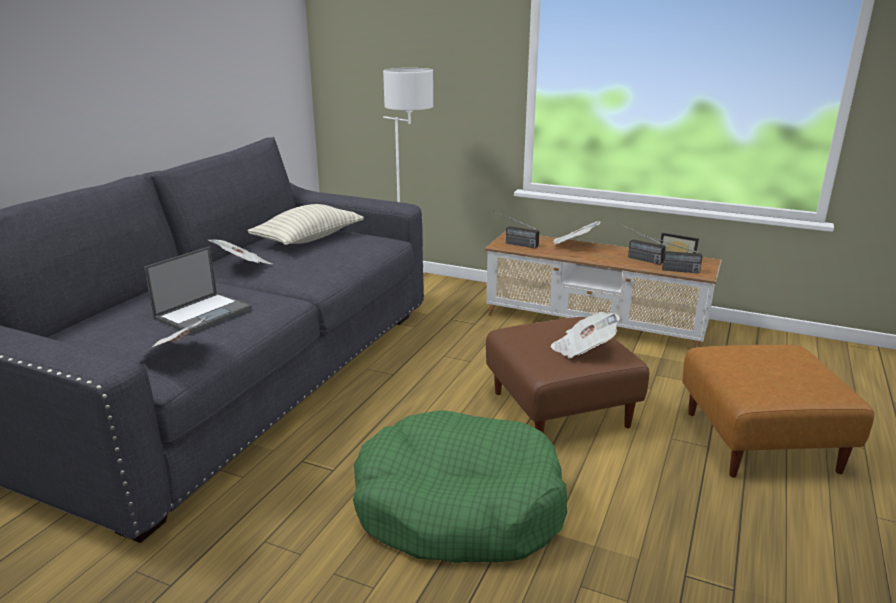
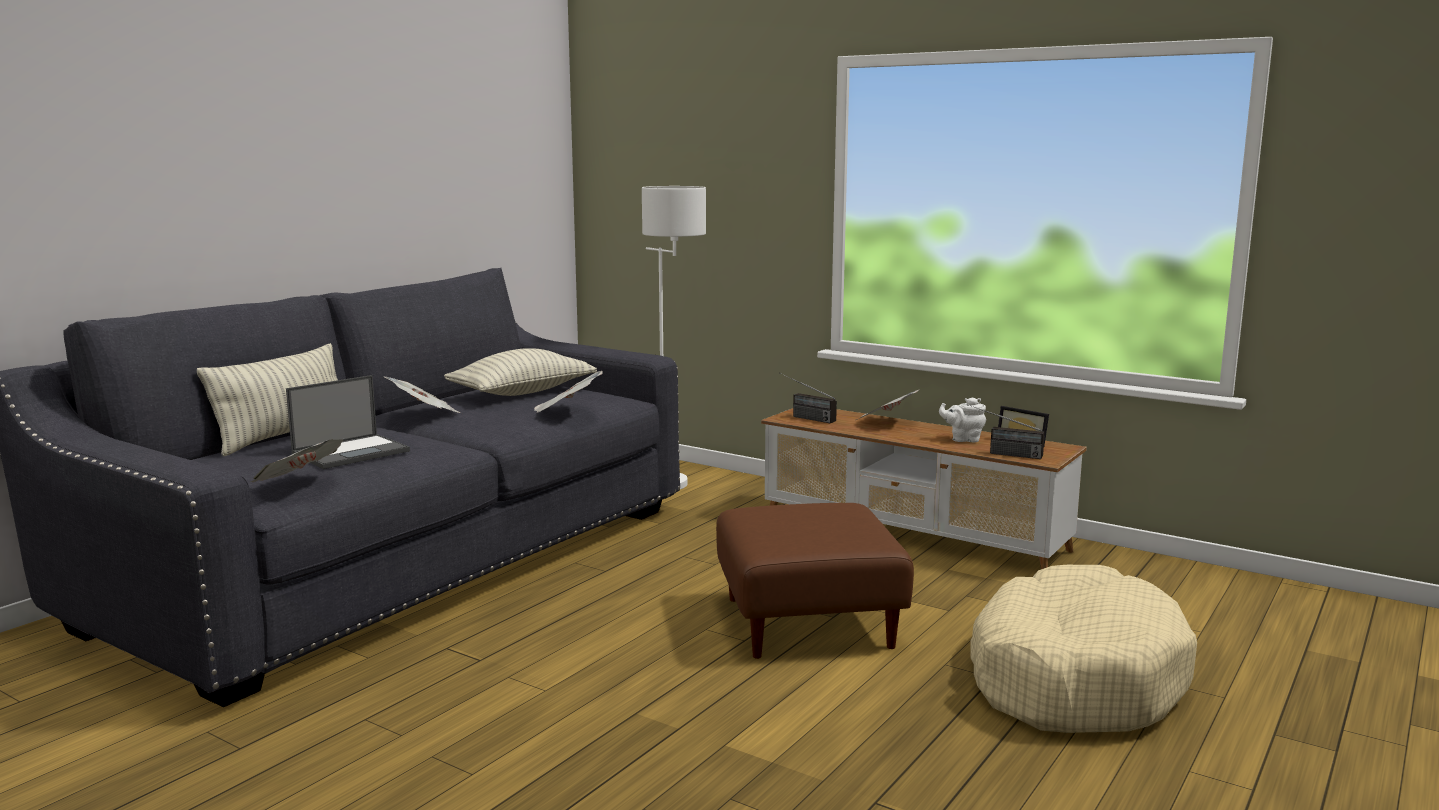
camera: 10 degrees right, 10 degrees down
(137, 298) = (285, 436): none -> pillow
(458, 507) = (617, 709): green dog bed -> none
(583, 350) = (829, 533): newspaper -> newspaper (566, 411)
(636, 258) = (963, 439): radio -> white teapot
(761, 441) = (1073, 678): brown ottoman -> beige dog bed

